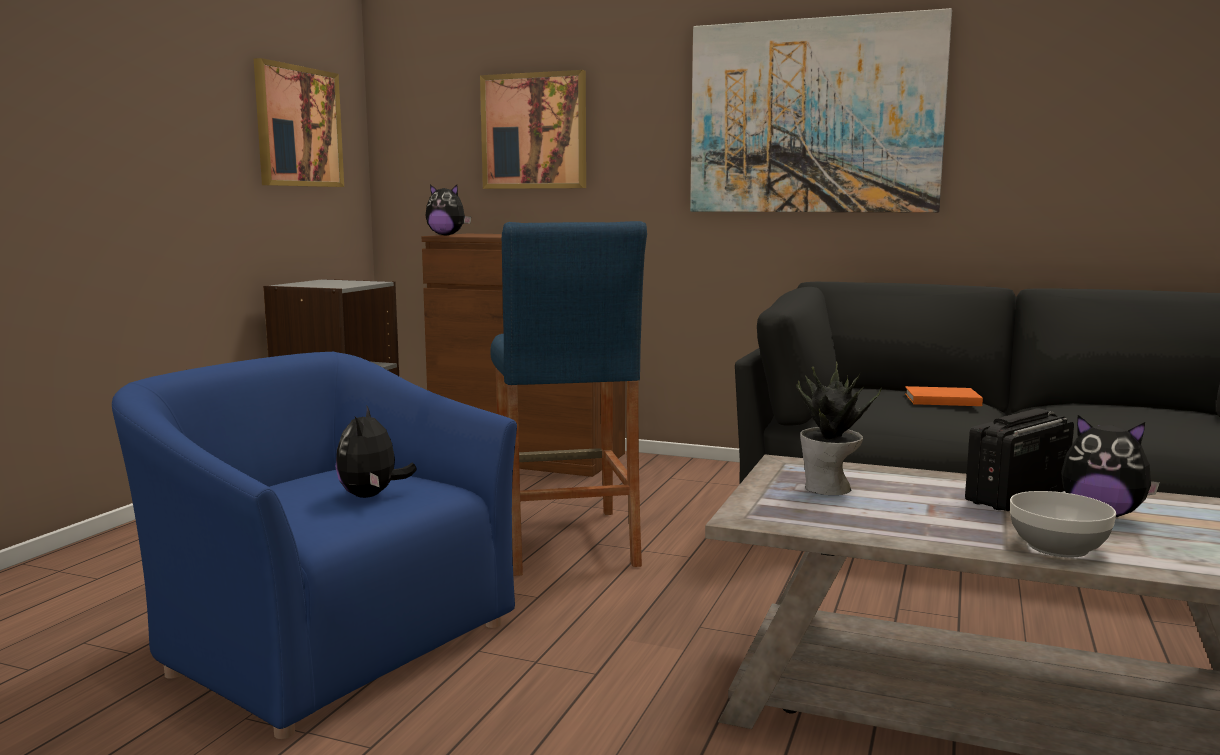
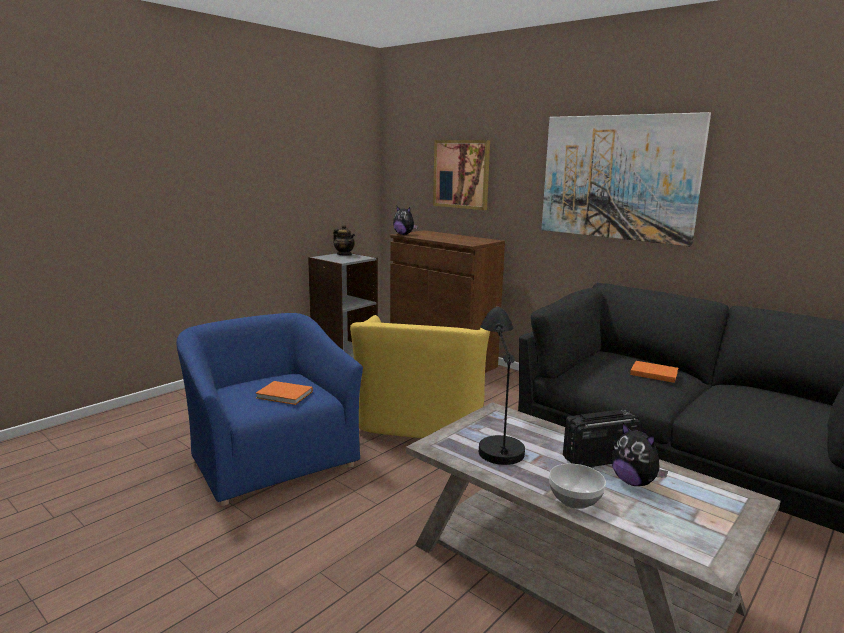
camera: 20 degrees right, 5 degrees up
(298, 127) = (334, 170): picture -> none
(328, 281) = (344, 254): none -> teapot
(372, 496) = (285, 395): plush toy -> orange book
(565, 541) = (421, 421): blue stool -> yellow armchair
(829, 489) = (497, 434): potted plant -> black table lamp

